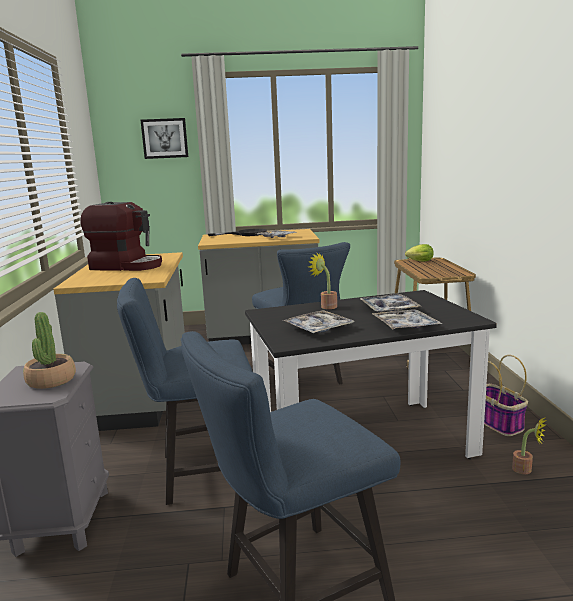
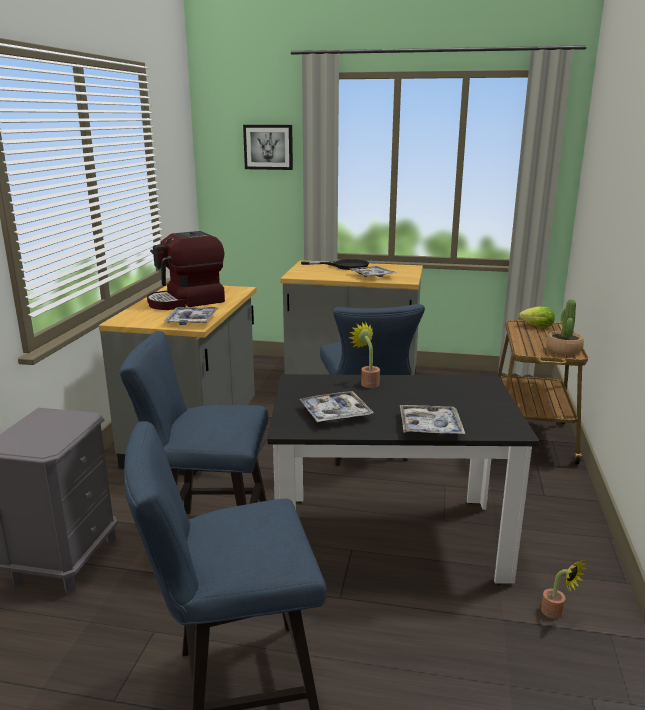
camera: 15 degrees right, 5 degrees up
(51, 380) = (56, 431): potted plant -> potted plant (563, 349)
(127, 266) = (187, 301): coffee machine -> coffee machine turned 120 degrees clockwise
(389, 309) = (433, 398): tray -> tray (192, 321)
(498, 423) = (560, 547): basket -> none

